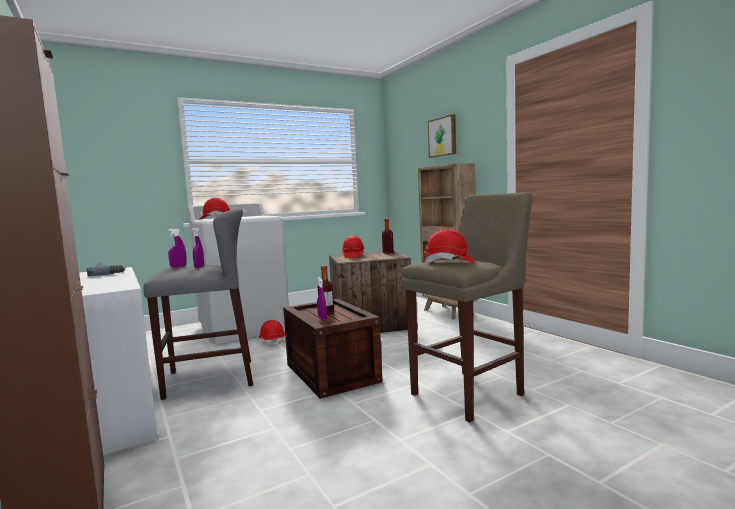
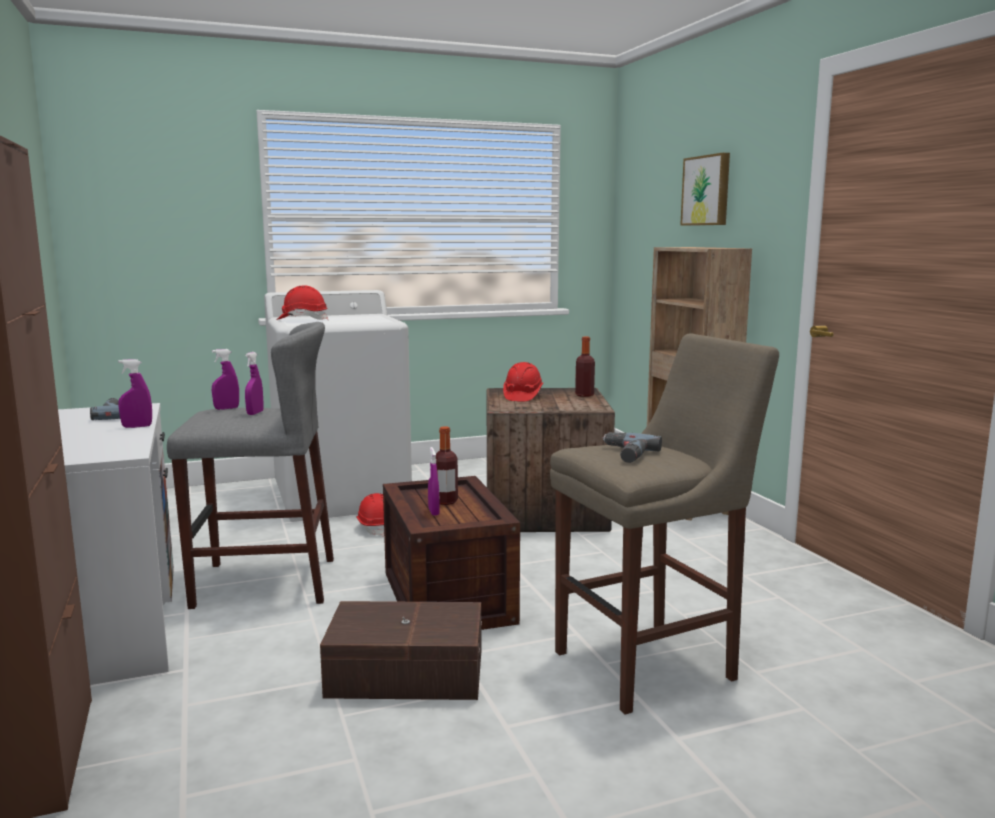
camera: 10 degrees right, 5 degrees up
(122, 276) = (137, 426): none -> purple spray bottle
(322, 417) = (405, 672): none -> brown storage box
(449, 262) = (624, 454): red hard hat -> power drill

